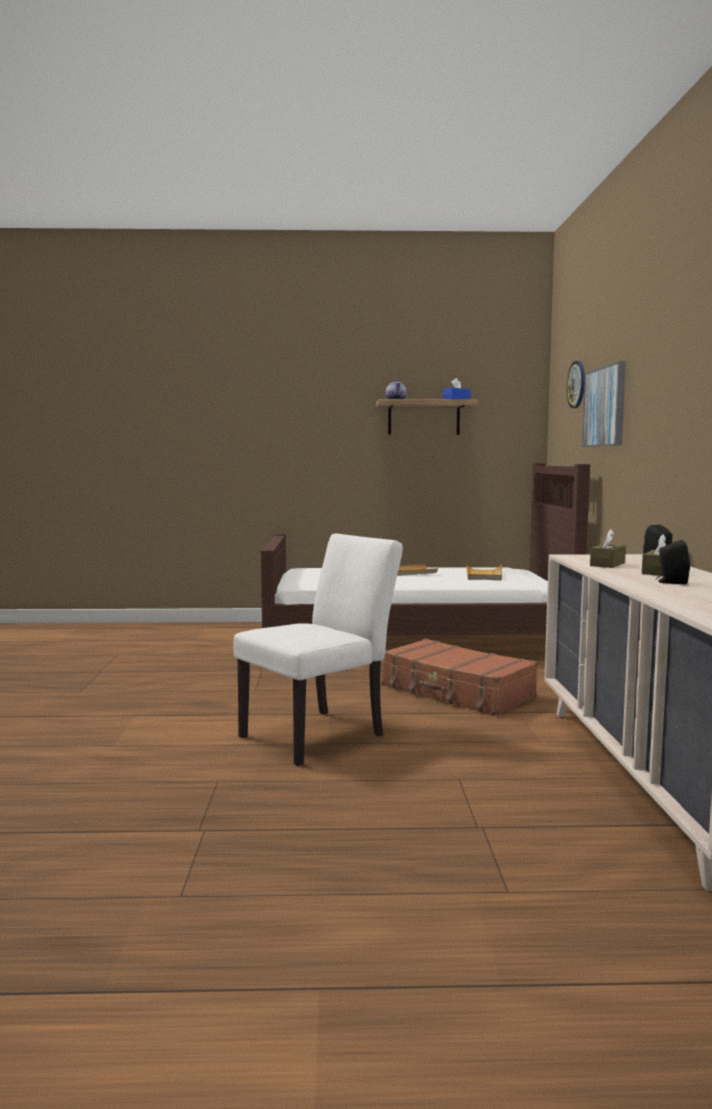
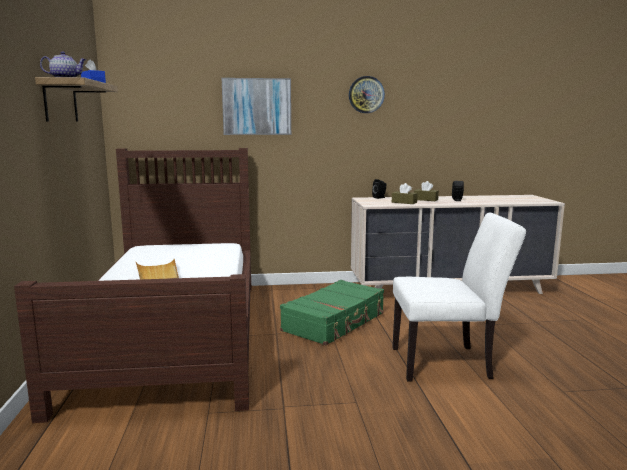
camera: 95 degrees left, 5 degrees up
(321, 733) = (448, 363): white chair -> white chair turned 135 degrees clockwise
(456, 692) = (335, 322): brown suitcase -> green suitcase
(484, 575) = (182, 253): beige tray -> none
(577, 384) = (189, 83): wall clock -> wall clock (366, 94)

